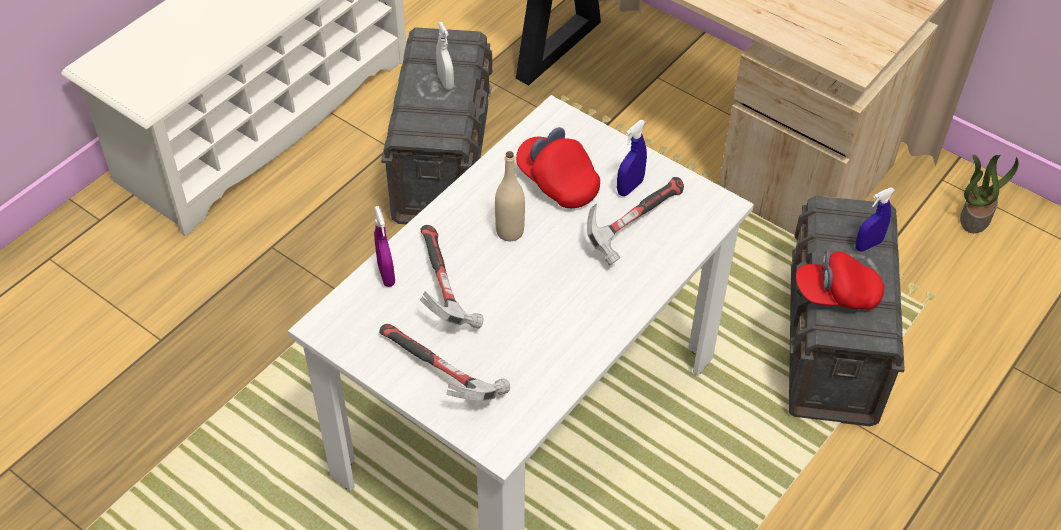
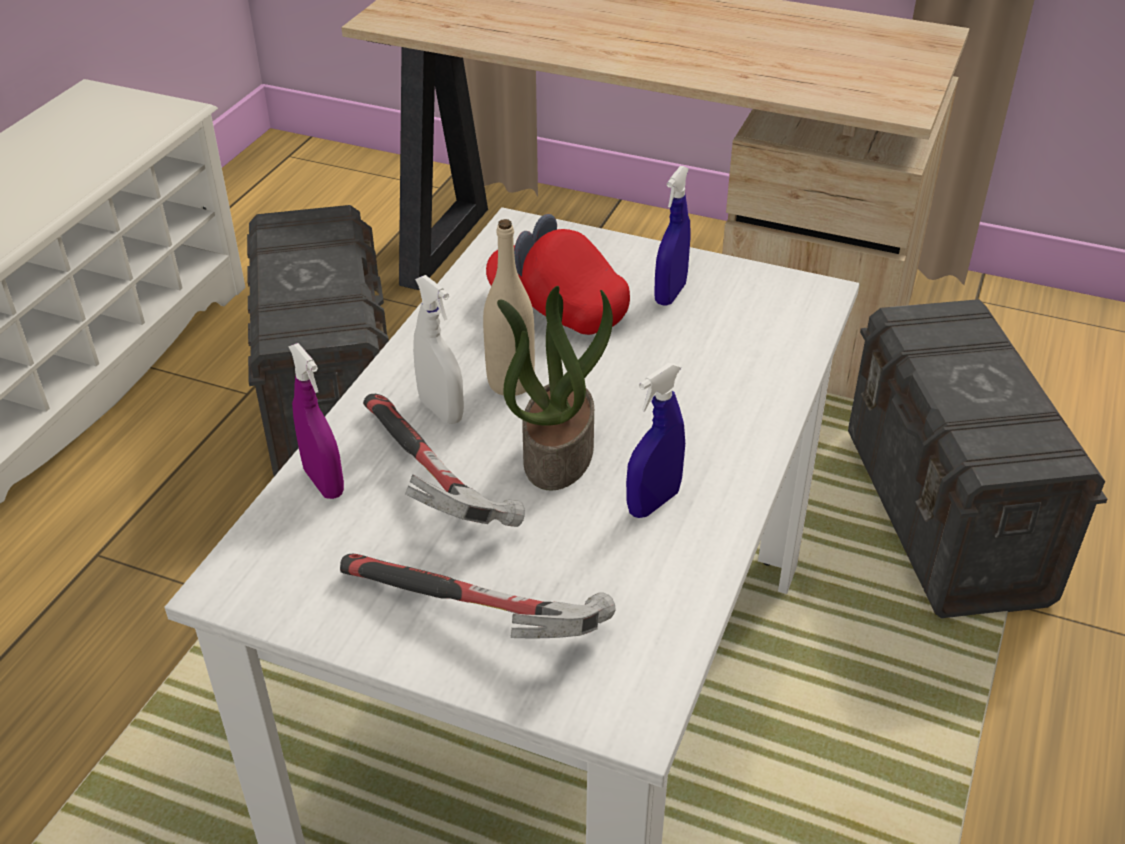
camera: 15 degrees left, 10 degrees down
(445, 82) = (319, 267): white spray bottle -> white spray bottle (441, 410)
(633, 226) = (699, 340): hammer -> none
(836, 294) = (973, 417): red cap -> none
(868, 245) = (980, 351): blue spray bottle -> blue spray bottle (653, 502)
(975, 216) = (1037, 331): potted plant -> potted plant (557, 453)

